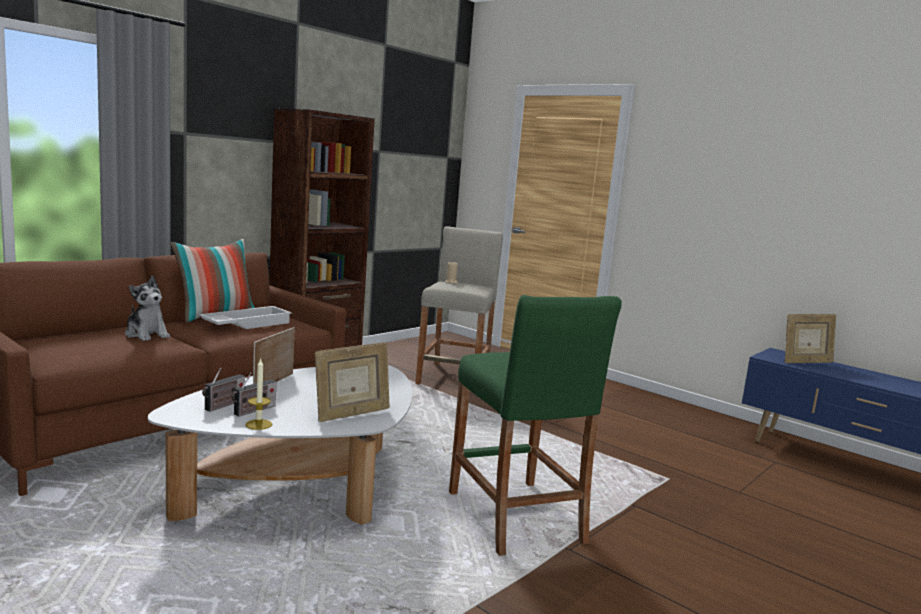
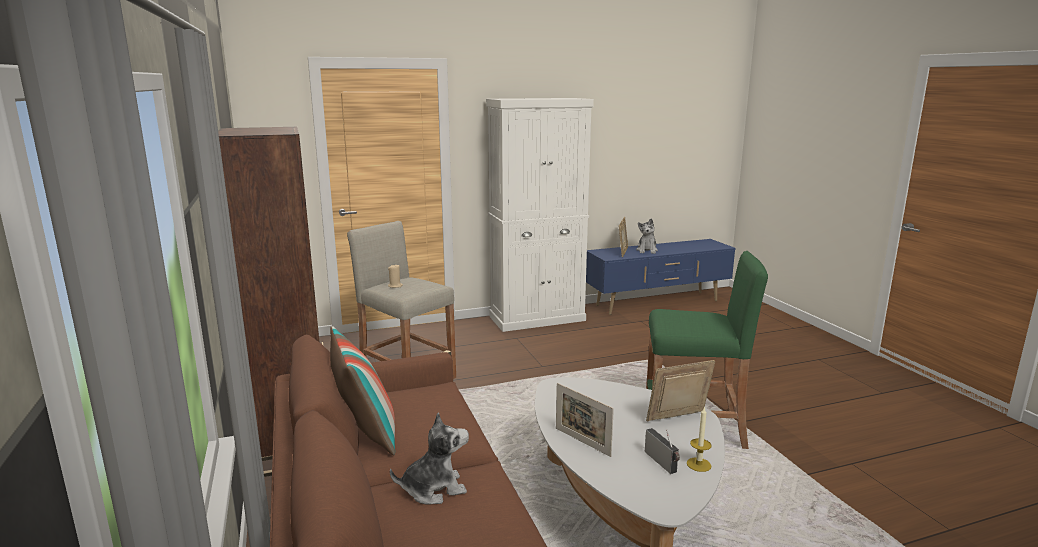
camera: 60 degrees left, 5 degrees up
(223, 405) = (645, 477): radio -> none
(246, 324) = (419, 418): white tray -> none
(352, 414) = (678, 418): picture frame -> picture frame turned 105 degrees counterclockwise
(667, 407) = (537, 318): none -> white cabinet
(850, 373) = (647, 250): none -> plush toy

